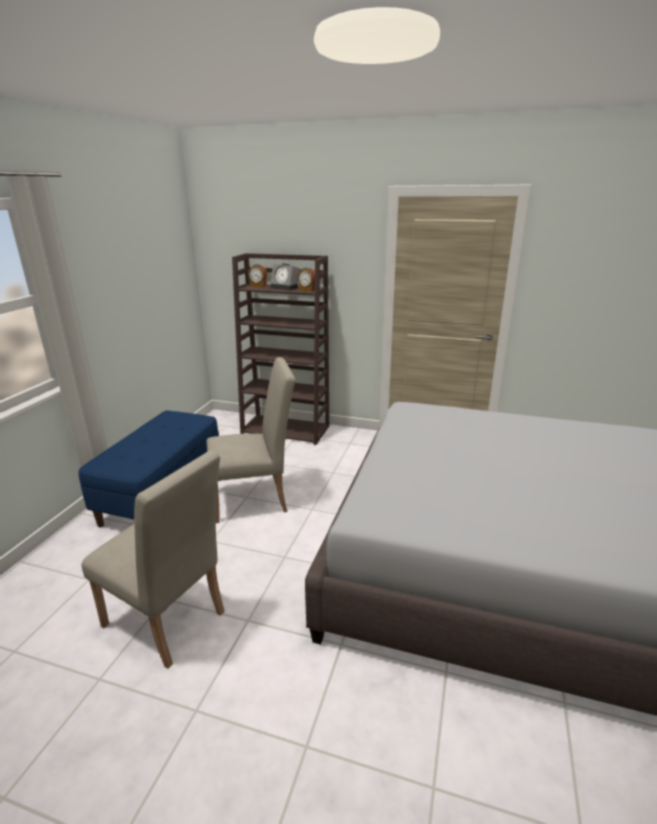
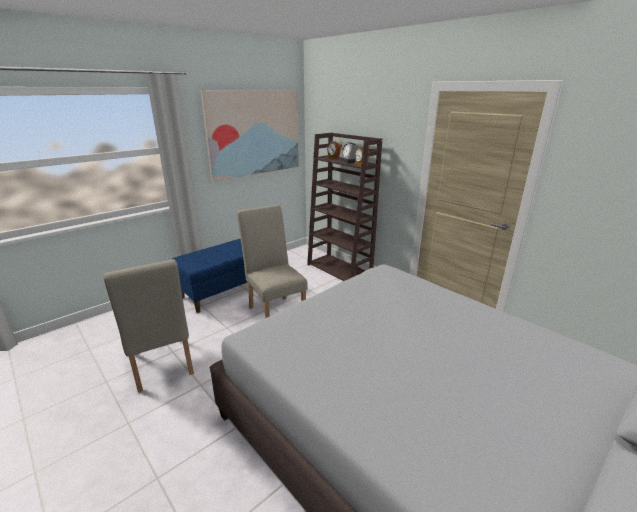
camera: 30 degrees right, 0 degrees up
(143, 261) = (254, 133): none -> picture
(256, 500) = (275, 311): beige chair -> beige chair turned 135 degrees counterclockwise

